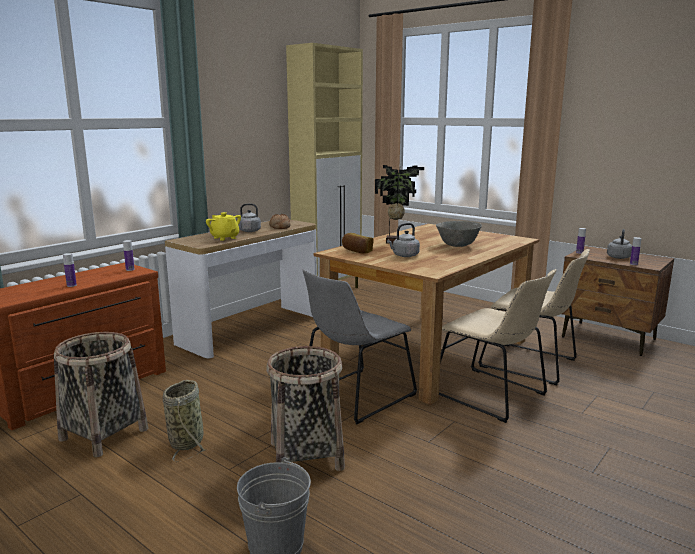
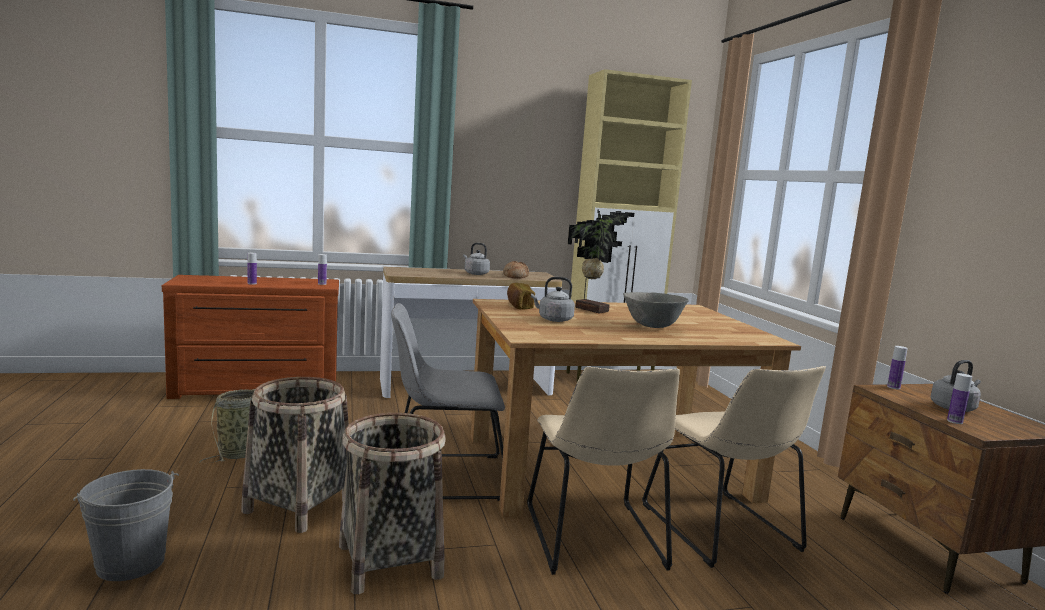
camera: 35 degrees right, 5 degrees down
(104, 434) = (207, 424): basket -> basket (390, 561)
(224, 238) = (435, 273): yellow teapot -> none

